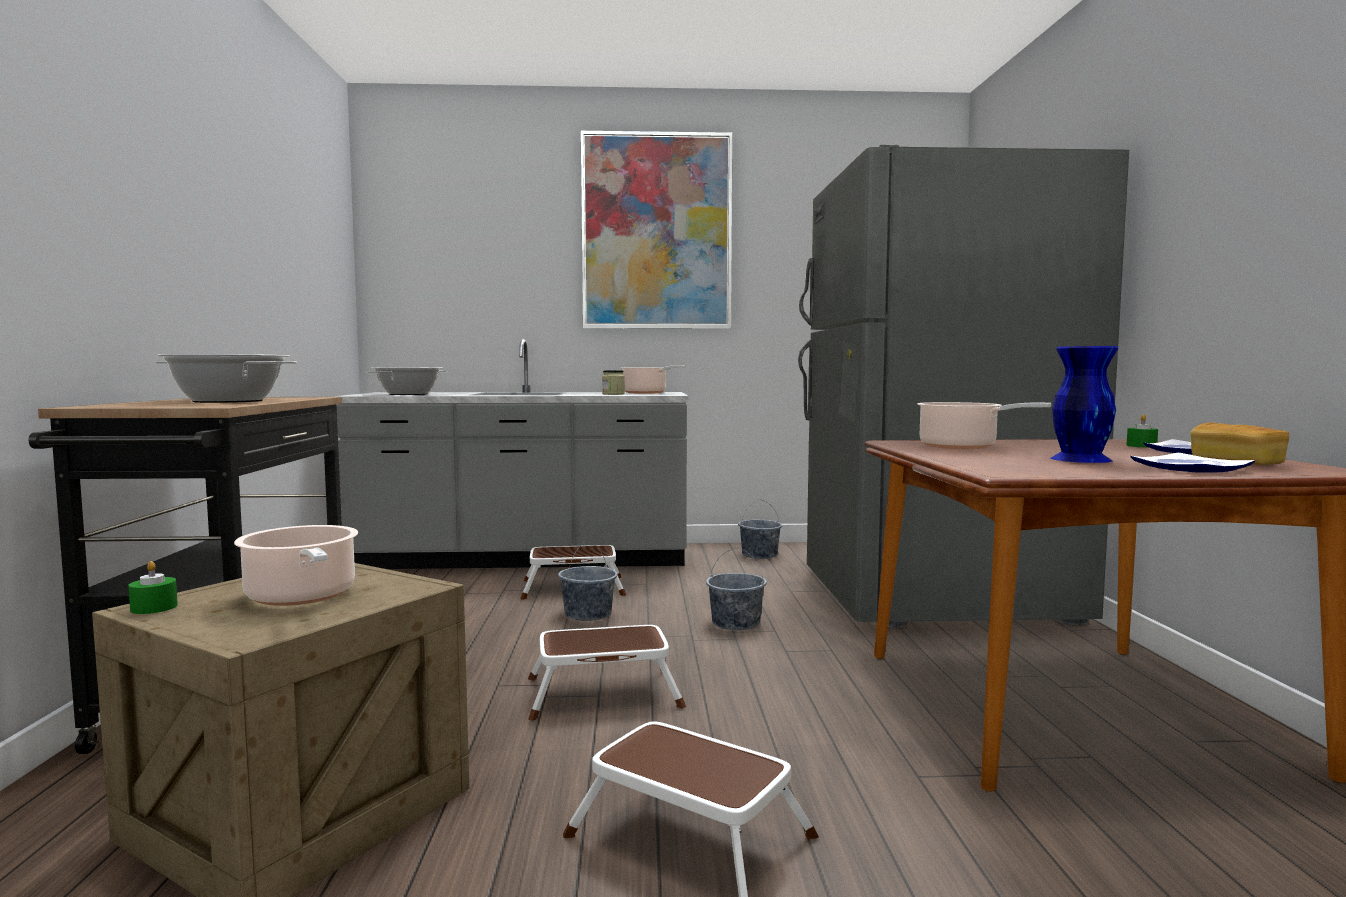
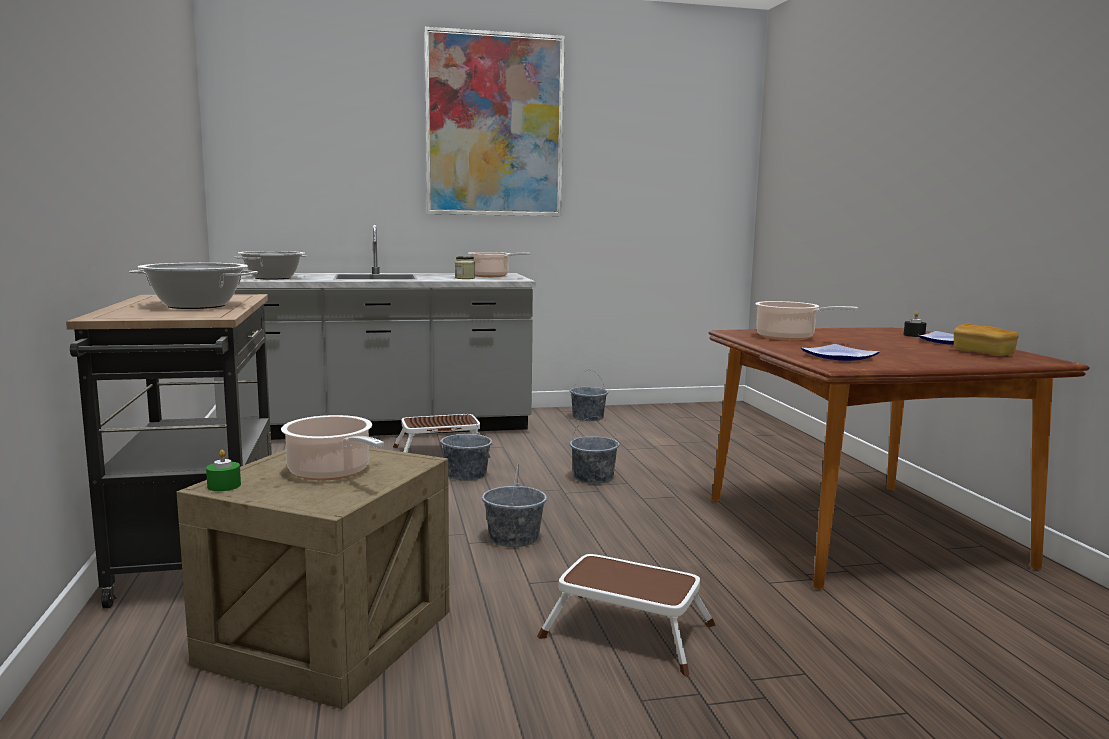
camera: 10 degrees left, 5 degrees up
(603, 693) = (514, 538): brown step ladder -> grey bucket
(936, 595) = (743, 448): grey fridge -> none
(1079, 459) = (879, 350): blue vase -> none
(1141, 446) = (914, 335): green candle -> black candle
(1190, 469) = (956, 360): plate -> plate (839, 357)

